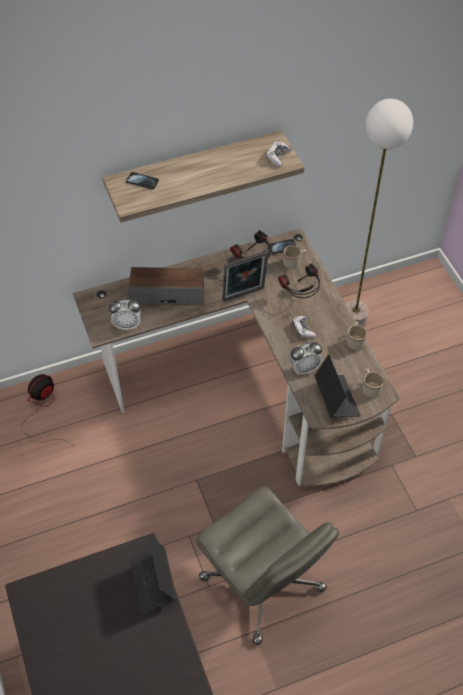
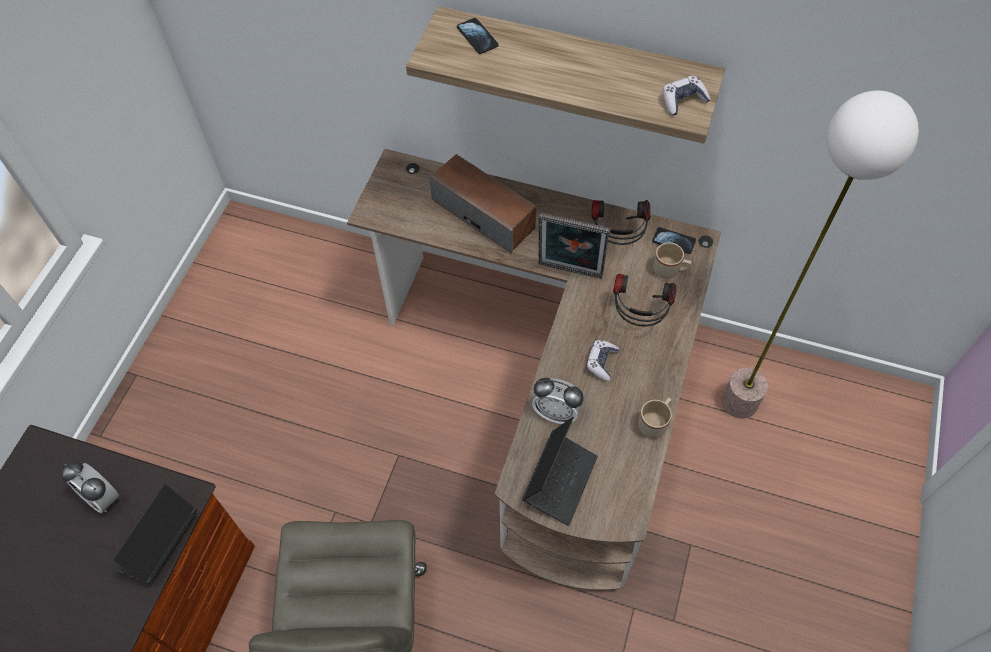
camera: 40 degrees right, 5 degrees up
(43, 410) = (318, 268): fan -> none
(127, 324) = (406, 221): alarm clock -> alarm clock (103, 497)
(370, 388) = (616, 498): beige mug -> none

